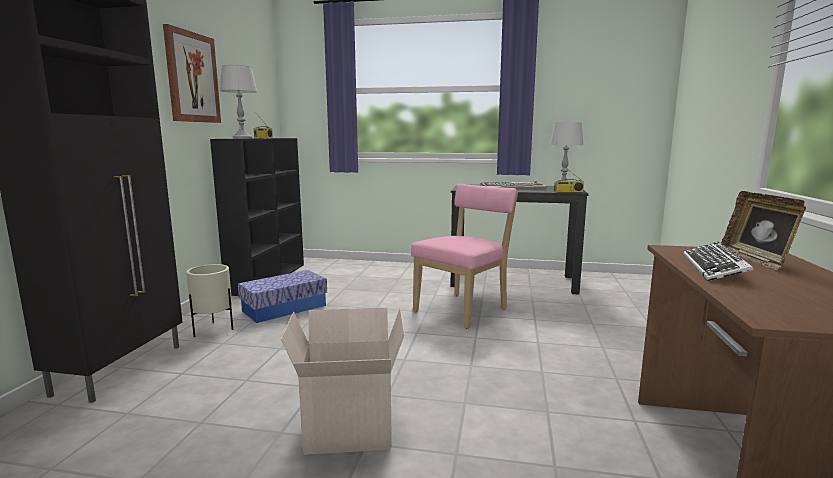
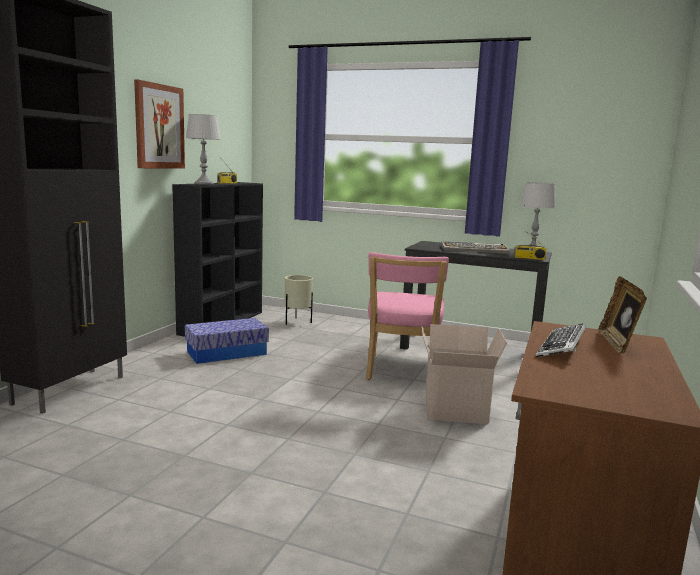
camera: 10 degrees right, 0 degrees up
(213, 330) = (156, 366): beige planter -> beige planter (297, 322)
(347, 431) = (239, 462): cardboard box -> cardboard box (454, 411)
(464, 309) = (401, 372): pink chair -> pink chair turned 135 degrees clockwise

